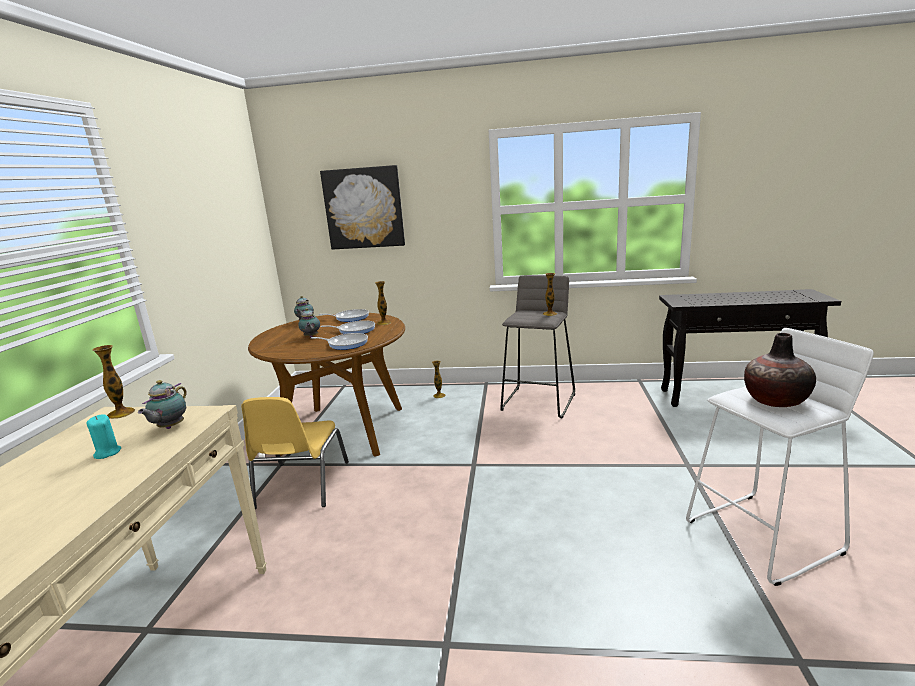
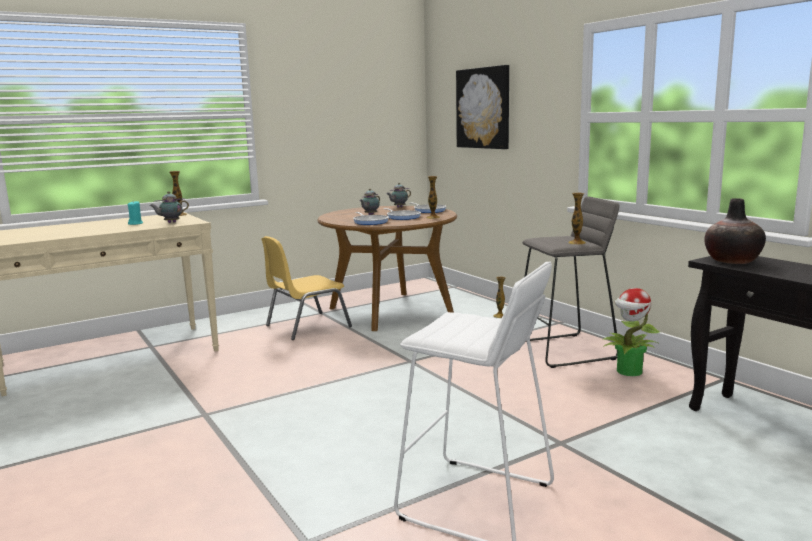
camera: 50 degrees right, 5 degrees down
(599, 399) = (629, 371): none -> potted plant
(775, 400) = (466, 327): vase -> vase (732, 261)

